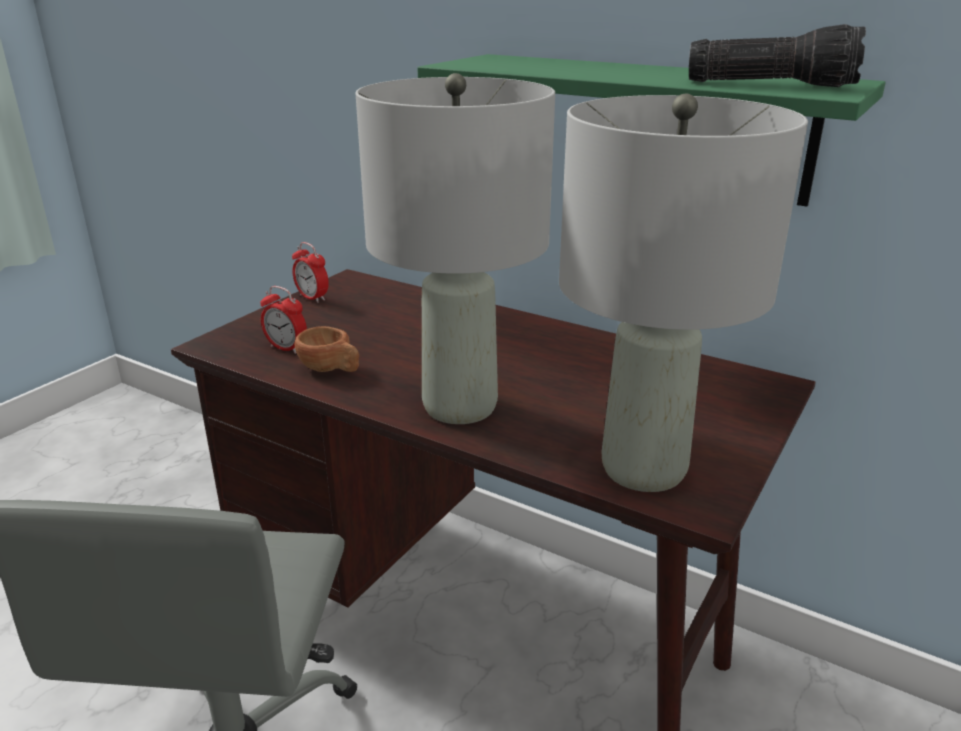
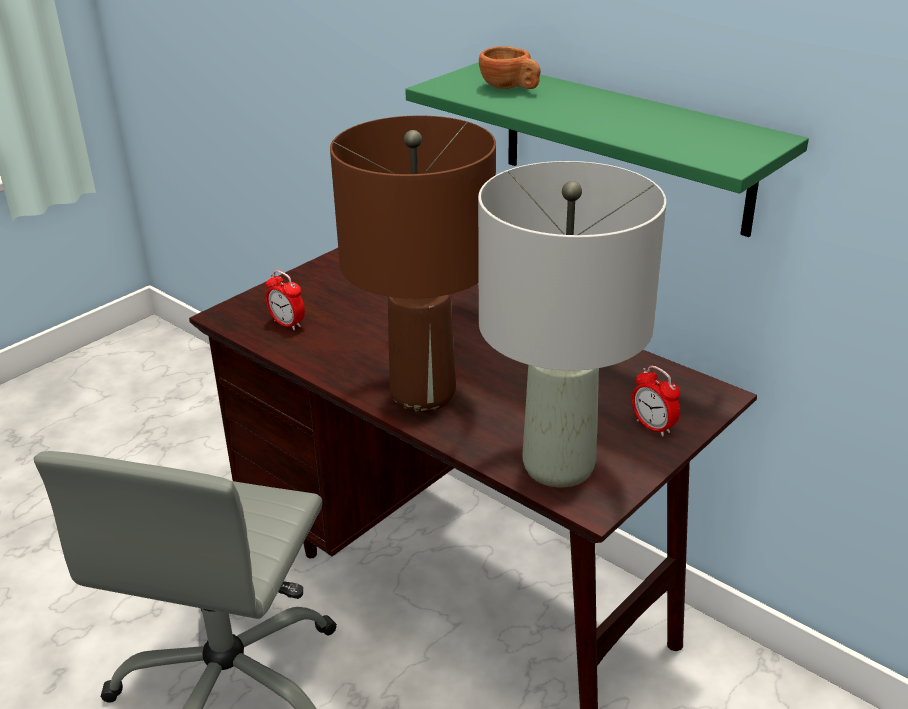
camera: 10 degrees right, 5 degrees up
(312, 298) = (320, 270): alarm clock -> alarm clock (653, 427)
(331, 369) = (321, 349): brown cup -> brown cup (510, 88)
(459, 405) = (422, 394): grey table lamp -> brown table lamp
(771, 84) = (693, 142): flashlight -> none

